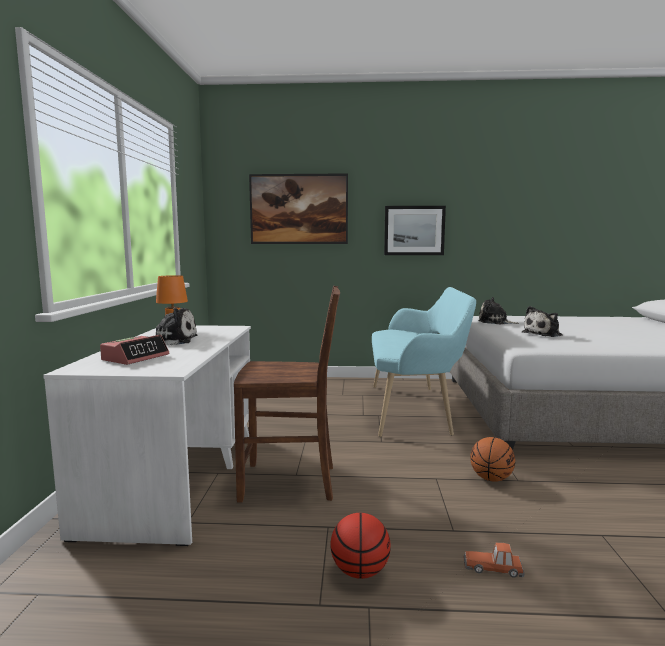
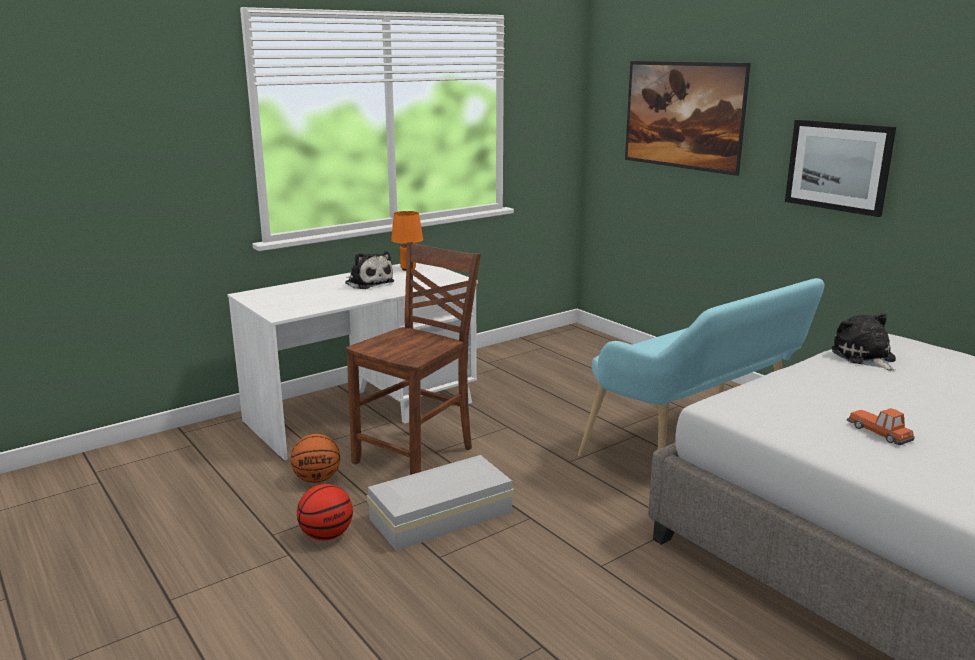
camera: 50 degrees right, 10 degrees up
(136, 357) = (299, 294): alarm clock -> none
(290, 483) = (417, 456): brown chair -> brown chair turned 105 degrees counterclockwise
(395, 506) = (444, 516): none -> white storage box
(491, 478) = (578, 548): basketball -> basketball (317, 479)
(493, 568) = (401, 594): toy car -> toy car (879, 432)
(544, 334) = (848, 399): plush toy -> none

